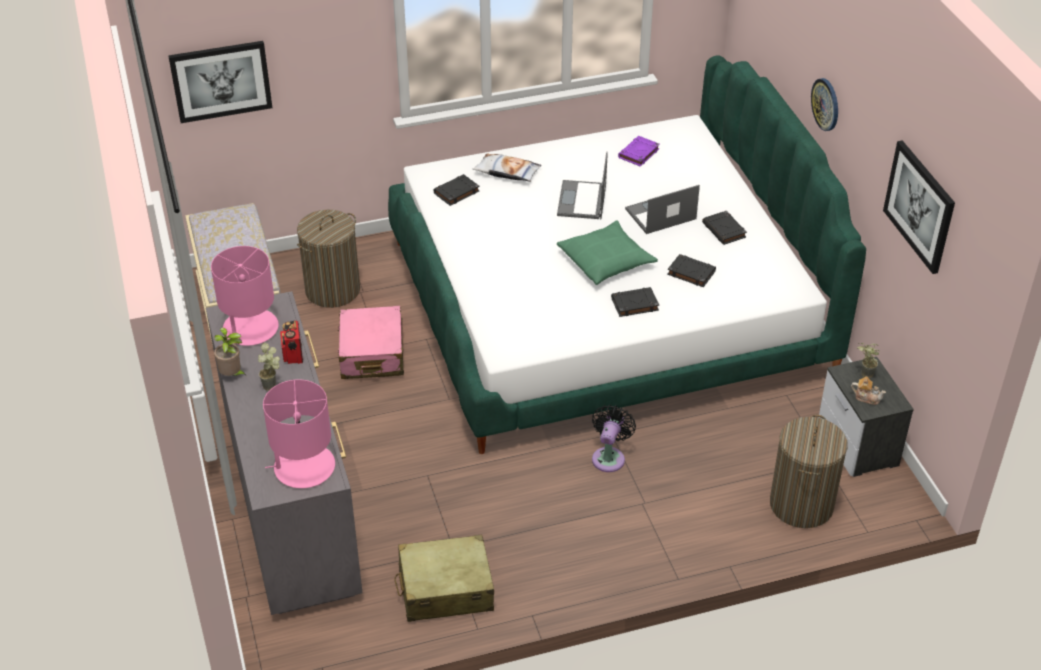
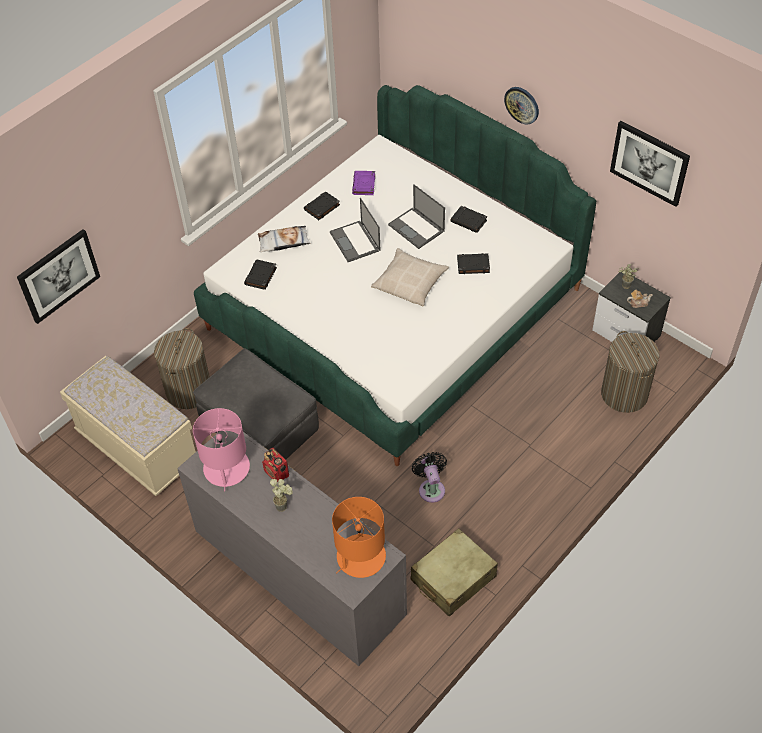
camera: 30 degrees left, 10 degrees up
(232, 375) = (246, 513): potted plant -> none
(303, 467) = (360, 557): pink table lamp -> orange table lamp
(372, 354) = (260, 428): pink suitcase -> grey ottoman
(606, 260) = (410, 282): green pillow -> beige pillow
(609, 457) = (483, 423): black fan -> black fan (431, 488)
(634, 304) = (455, 308): black book -> black book (322, 208)
(660, 214) = (417, 228): laptop -> laptop turned 75 degrees counterclockwise

